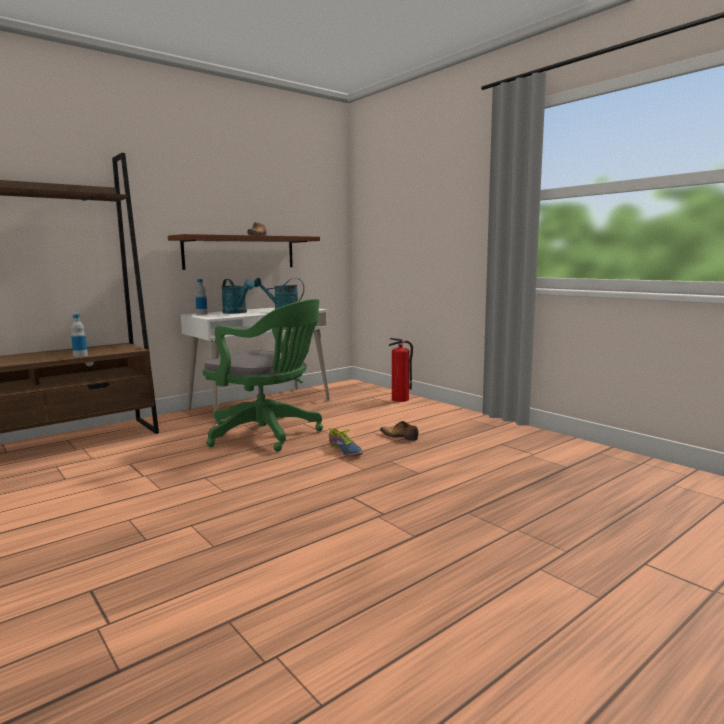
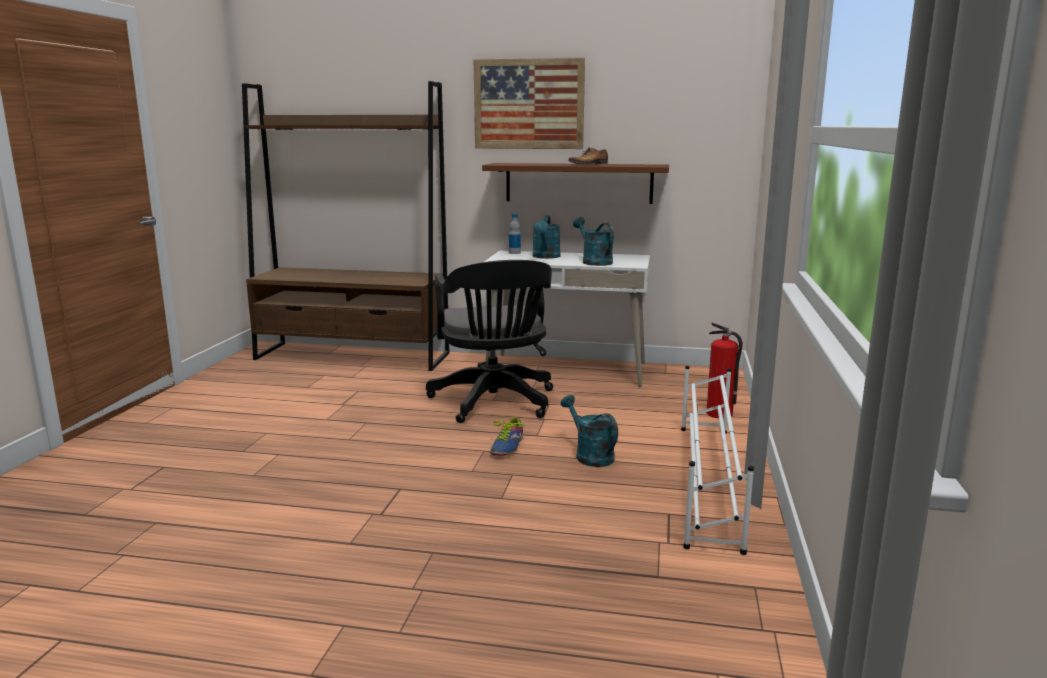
camera: 50 degrees right, 5 degrees up
(80, 356) = (369, 281): bottle -> none
(195, 185) = (528, 104): none -> picture
(268, 434) = (495, 403): green office chair -> black office chair
(399, 437) = (590, 455): shoe -> turquoise watering can
(476, 426) = (707, 482): none -> white shoe rack

